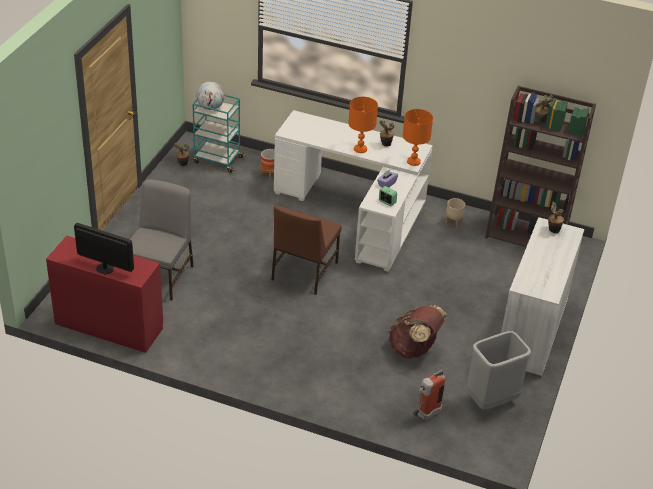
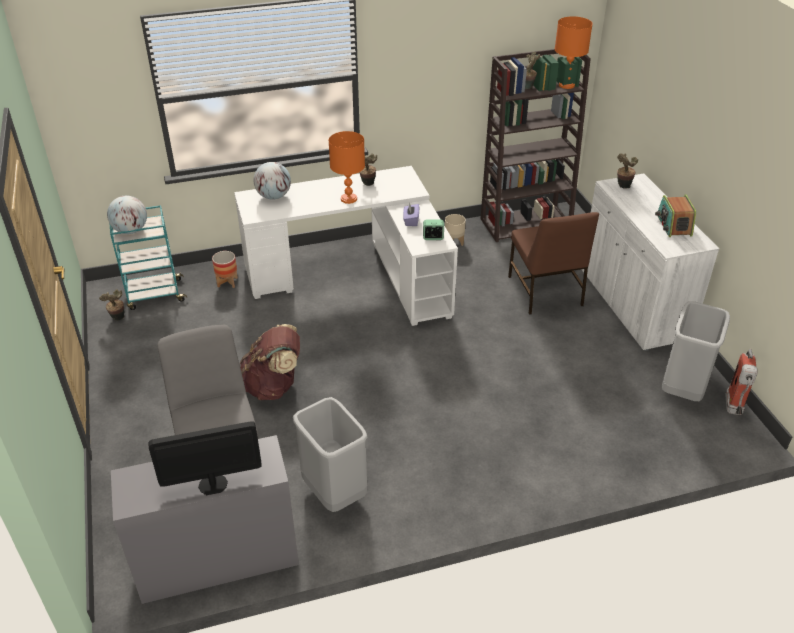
camera: 35 degrees left, 0 degrees up
(108, 326) = (217, 560): red desk -> grey desk
(202, 329) = (335, 492): none -> grey trash can
(303, 271) = (372, 363): brown chair -> brown chair (544, 292)
(314, 124) = (273, 196): none -> globe
(413, 162) = (414, 188): orange table lamp -> orange table lamp (566, 85)
(414, 349) = (562, 380): brown backpack -> brown backpack (274, 386)
(425, 415) = (651, 442): fire extinguisher -> fire extinguisher (733, 410)
(549, 273) = (673, 225): none -> radio

